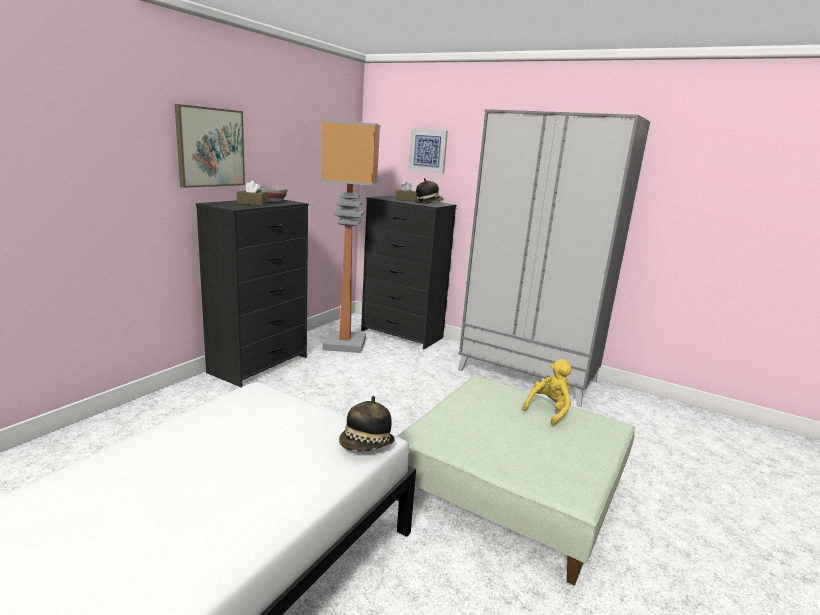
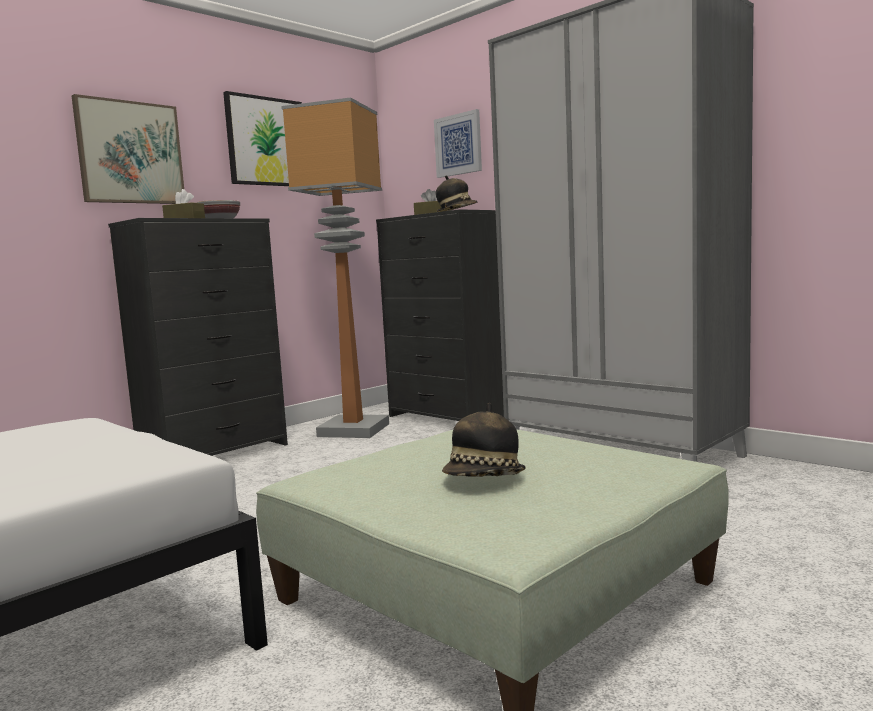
camera: 15 degrees right, 10 degrees down
(295, 134) = (266, 142): none -> picture
(366, 446) = (146, 463): hat -> hat (484, 479)
(549, 410) = (562, 450): yellow plush toy -> none

